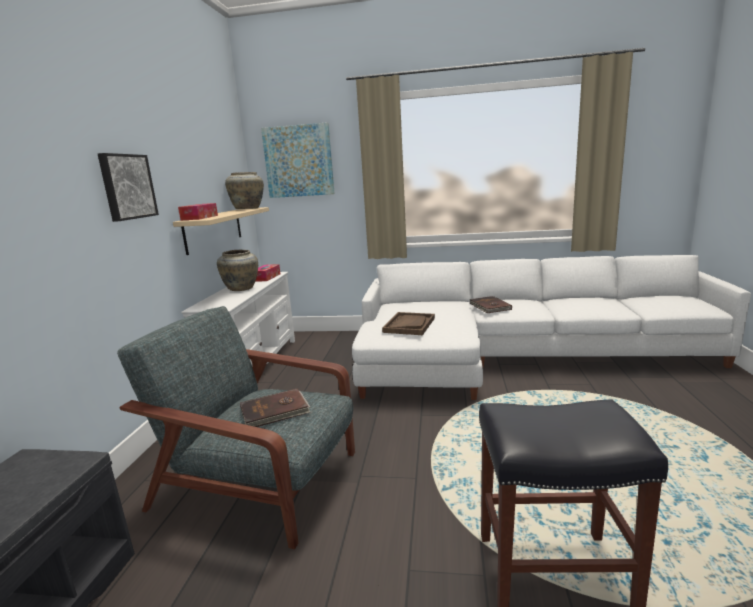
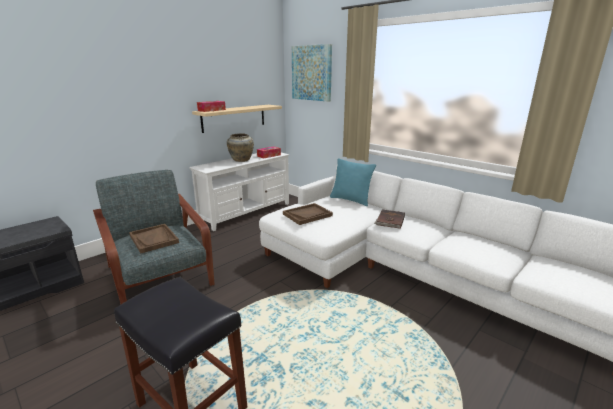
camera: 35 degrees right, 5 degrees up
(127, 187) = (154, 89): picture -> none
(248, 209) = (265, 106): beige vase -> none
(275, 411) = (154, 239): brown book -> brown tray
(417, 302) = (350, 200): none -> turquoise pillow

